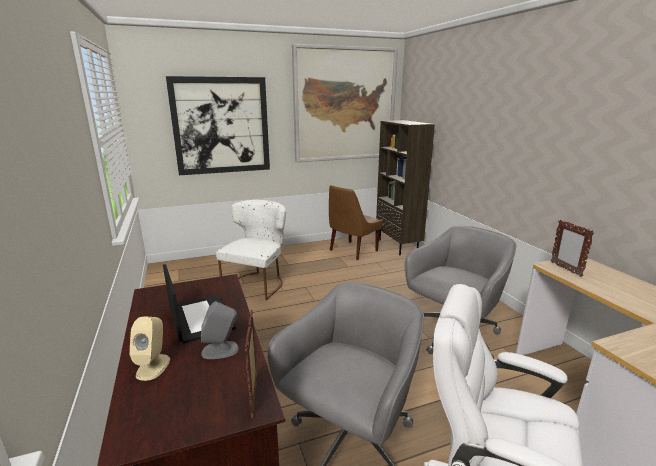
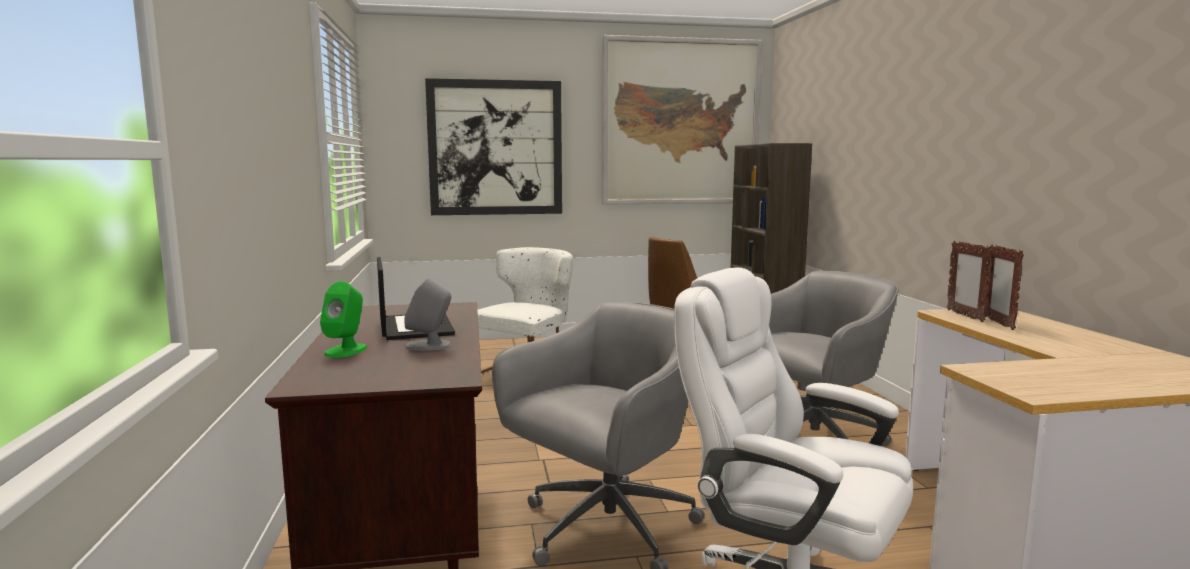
camera: 10 degrees right, 10 degrees down
(153, 366) = (346, 350): beige speaker -> green speaker
(255, 394) = (454, 371): picture frame -> picture frame (998, 323)

